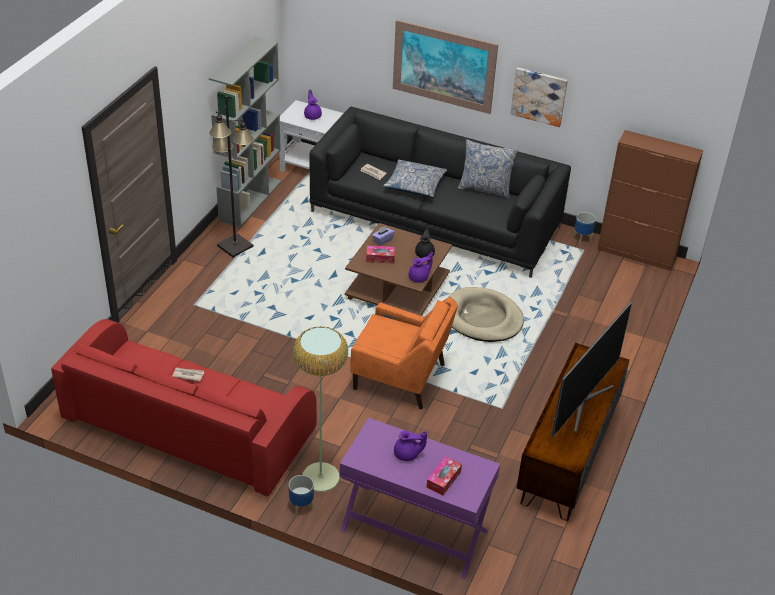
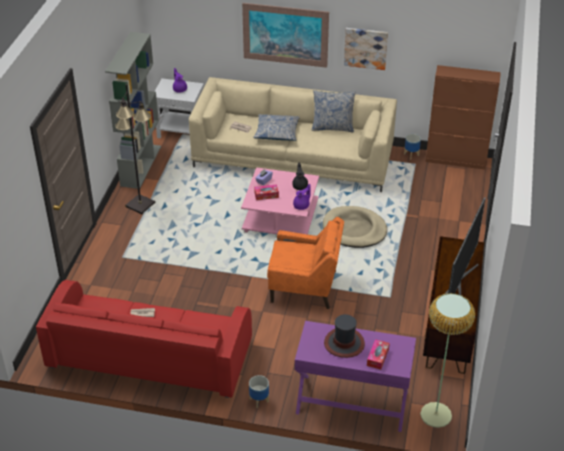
camera: 10 degrees left, 0 degrees up
(320, 477) = (267, 375): floor lamp -> floor lamp (436, 415)
(398, 288) = (281, 216): brown coffee table -> pink coffee table
(407, 454) = (344, 343): purple teapot -> hat
(435, 219) = (293, 158): black sofa -> beige sofa

